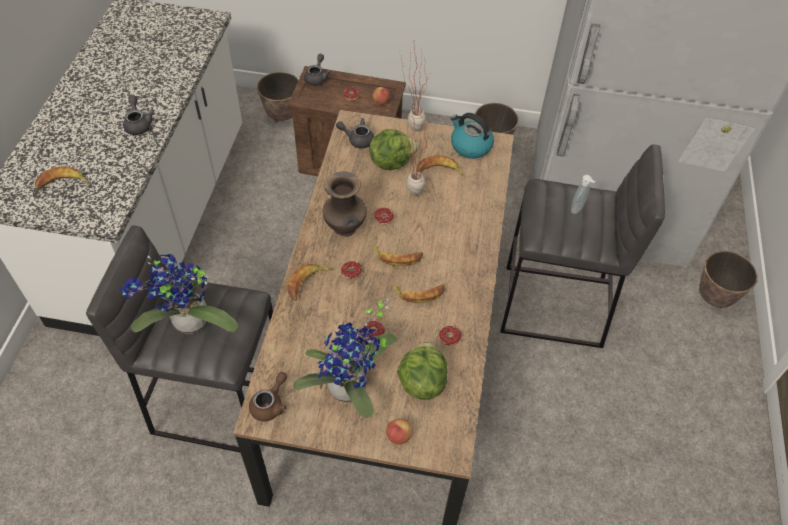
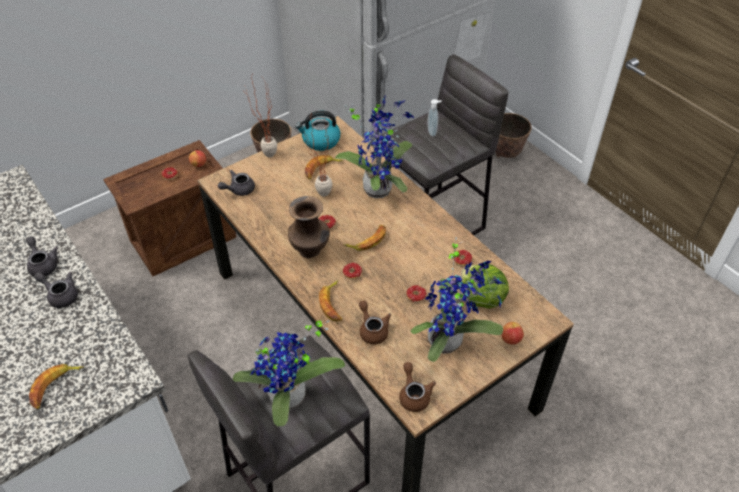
camera: 45 degrees left, 5 degrees down
(282, 116) = (85, 246): planter -> none
(308, 328) = (372, 330): none -> brown teapot
(317, 77) = (125, 180): grey teapot -> grey teapot (43, 264)
(391, 161) = (282, 187): lettuce -> none
(419, 293) = (410, 250): banana -> none
(465, 221) = (379, 187): none -> potted plant

